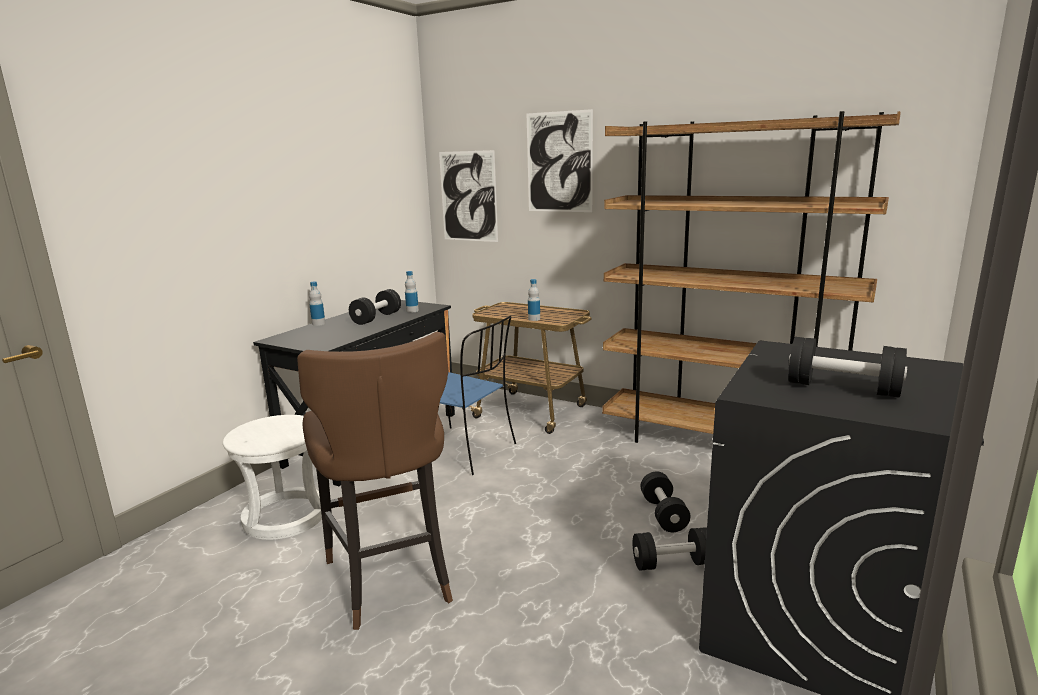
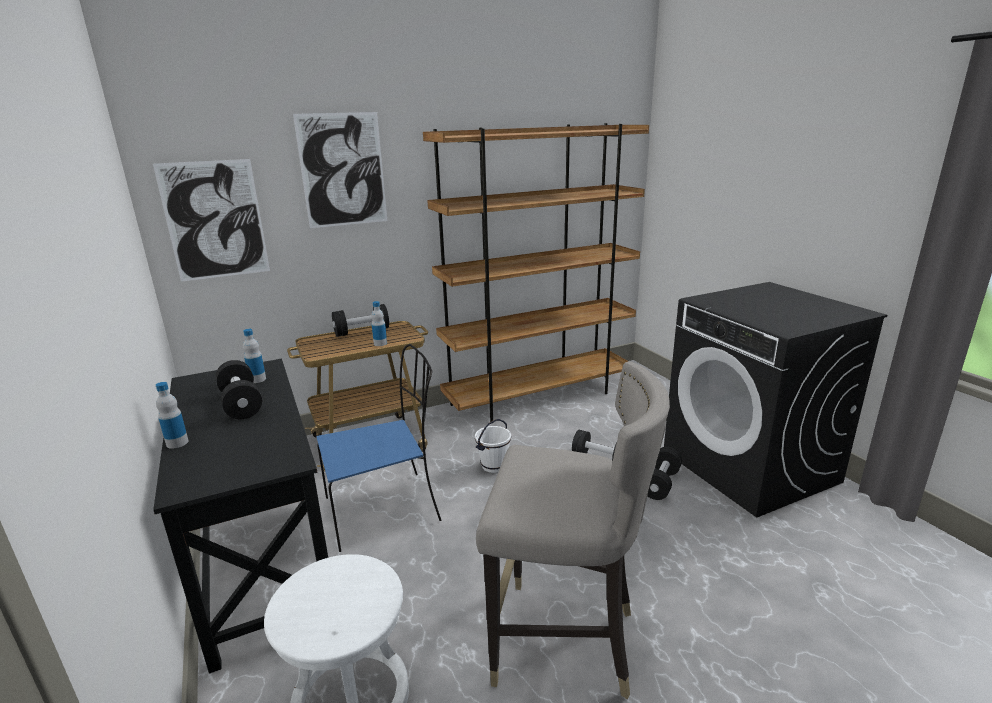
camera: 55 degrees left, 5 degrees up
(391, 579) = (565, 642): brown stool -> grey stool
(572, 468) = (493, 466): none -> white bucket
(842, 388) = (792, 311): black dumbbell -> black dumbbell (362, 331)

